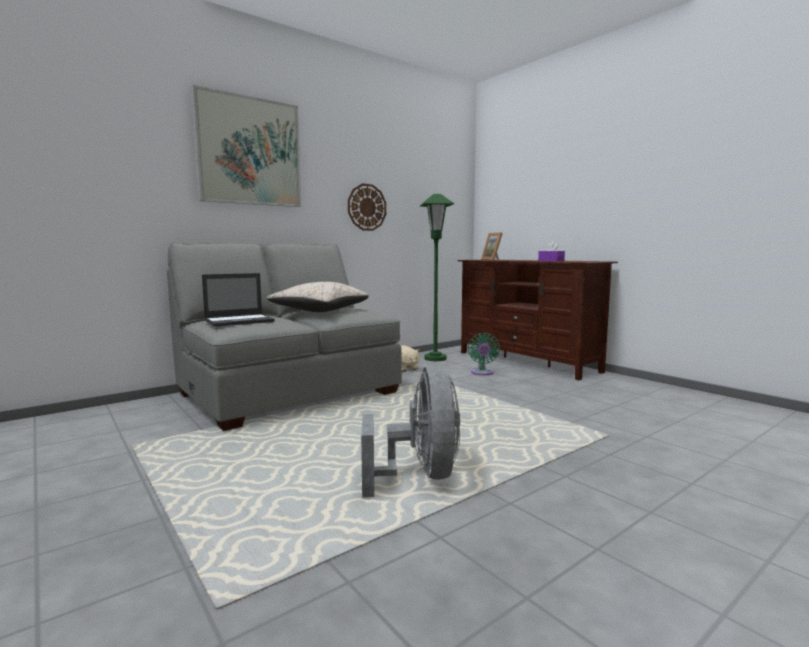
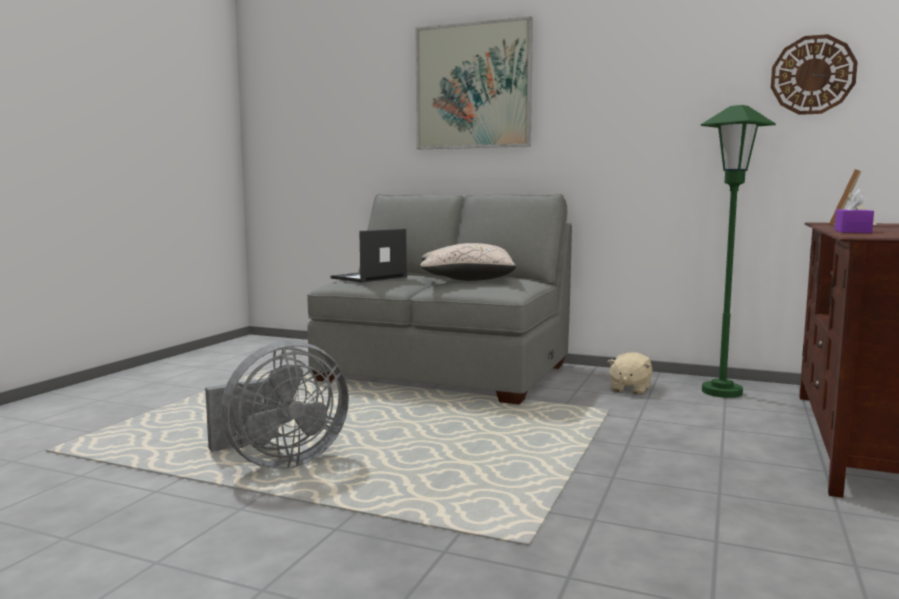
camera: 60 degrees right, 0 degrees up
(240, 321) = (368, 278): laptop -> laptop turned 105 degrees clockwise
(367, 207) = (639, 138): wall clock -> wall clock (812, 75)
(482, 373) = (707, 427): green fan -> none

